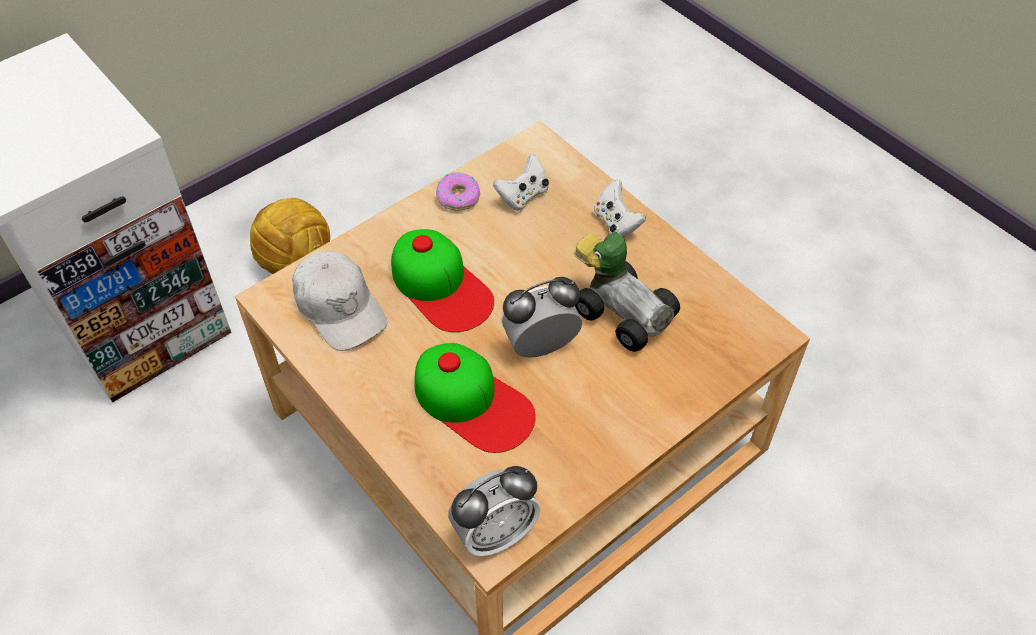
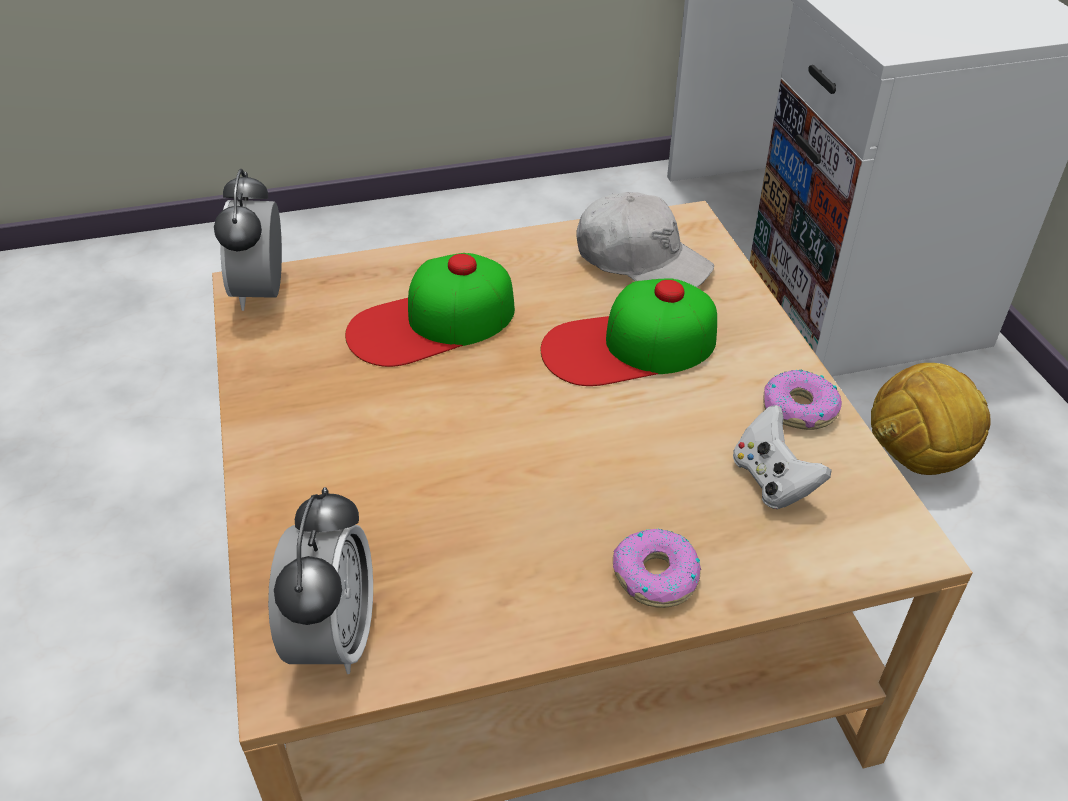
camera: 115 degrees right, 10 degrees down
(340, 308) = (642, 262): white cap -> white cap turned 135 degrees counterclockwise
(541, 346) = (469, 403): alarm clock -> alarm clock (334, 638)
(616, 223) = (655, 576): white game controller -> donut
(621, 309) = (473, 508): toy car -> none

